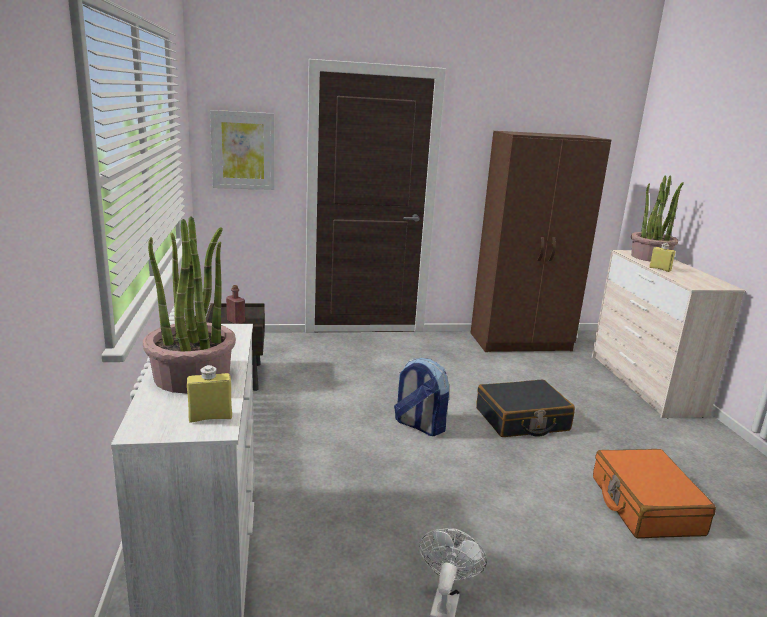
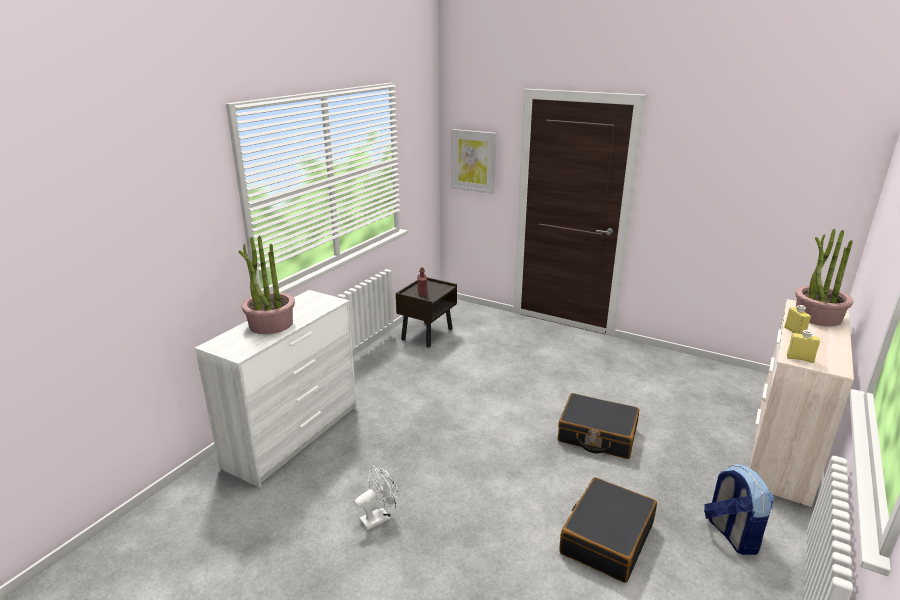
camera: 40 degrees right, 5 degrees up
(210, 417) = (245, 348): yellow bottle -> yellow bottle (800, 359)
(419, 425) = (506, 409): backpack -> backpack (731, 534)
(522, 342) = (700, 372): brown wardrobe -> none
(645, 505) = (606, 538): orange suitcase -> black suitcase

